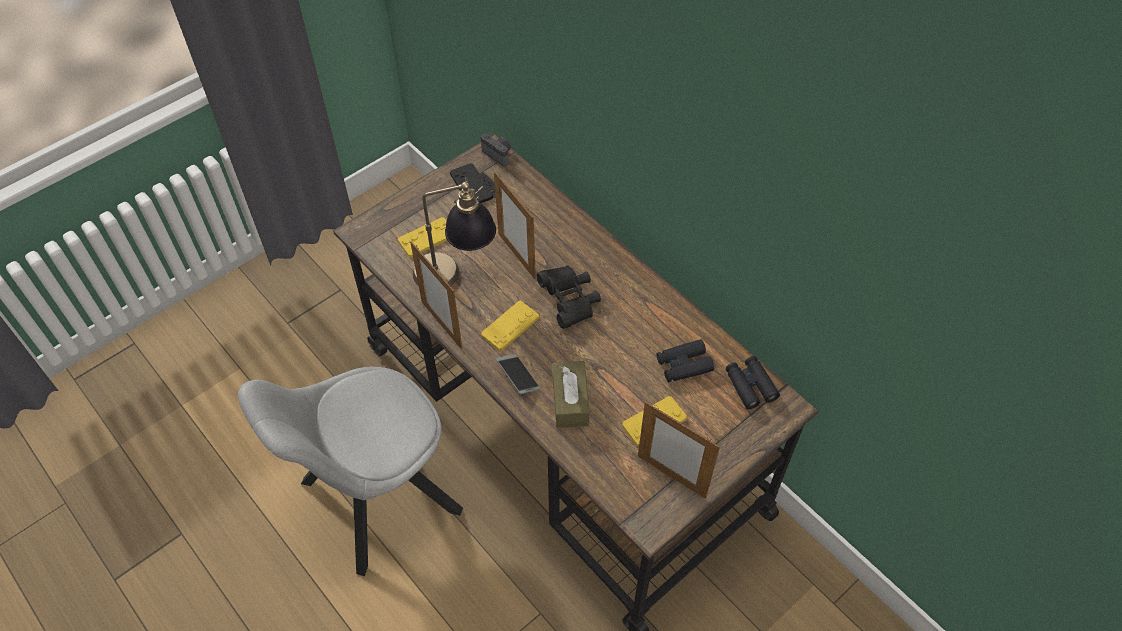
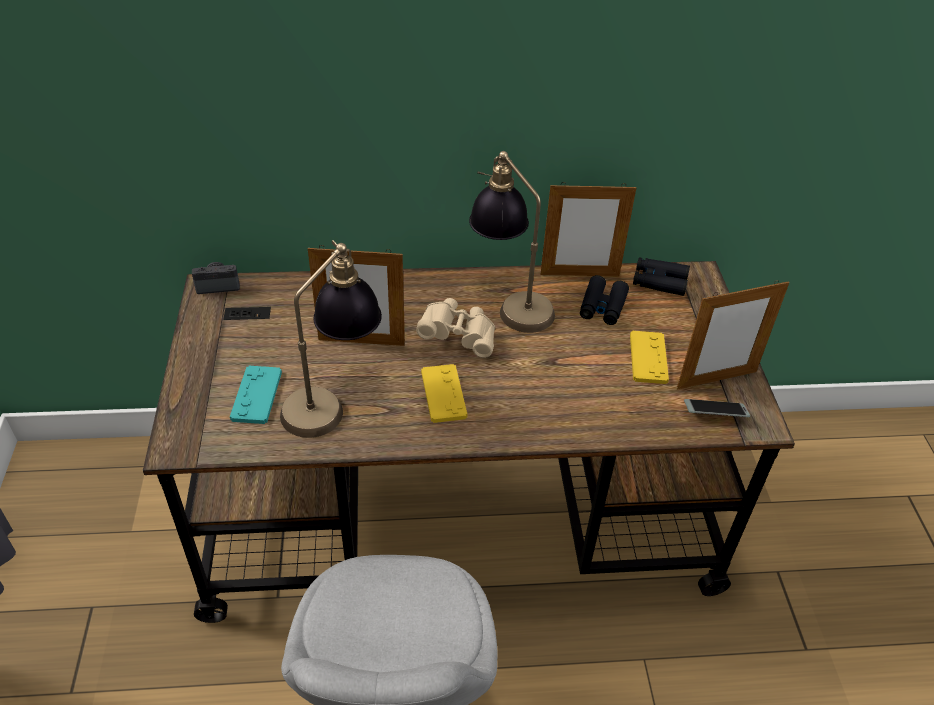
camera: 55 degrees left, 10 degrees down
(427, 238) = (256, 395): yellow game controller -> turquoise game controller
(441, 325) = (385, 446): picture frame -> picture frame (579, 275)
(471, 186) = (232, 325): black game controller -> none
(518, 377) = (511, 422): phone -> phone (714, 412)
(570, 302) = (458, 337): black binoculars -> beige binoculars
(570, 401) = (575, 400): brown tissue box -> none
(634, 308) = (510, 301): none -> table lamp

